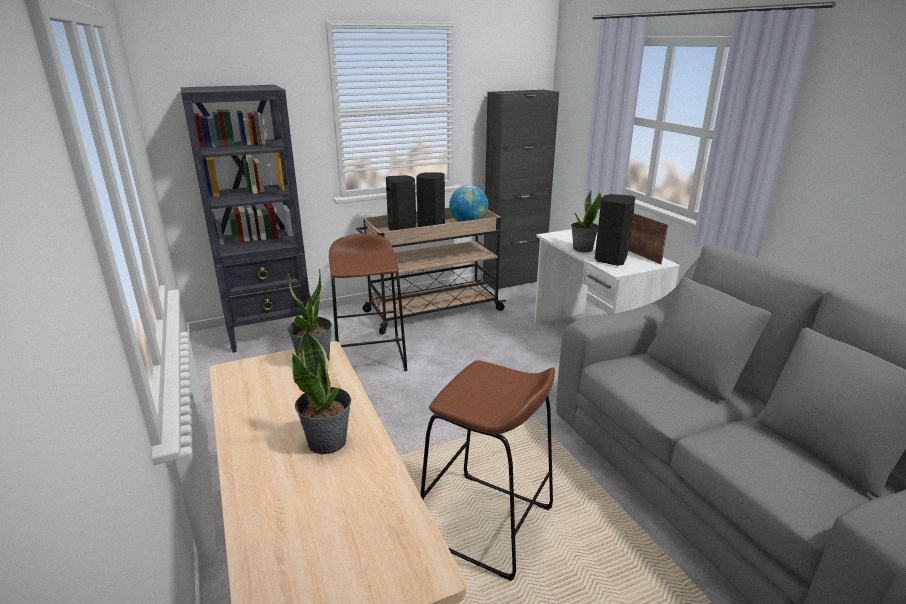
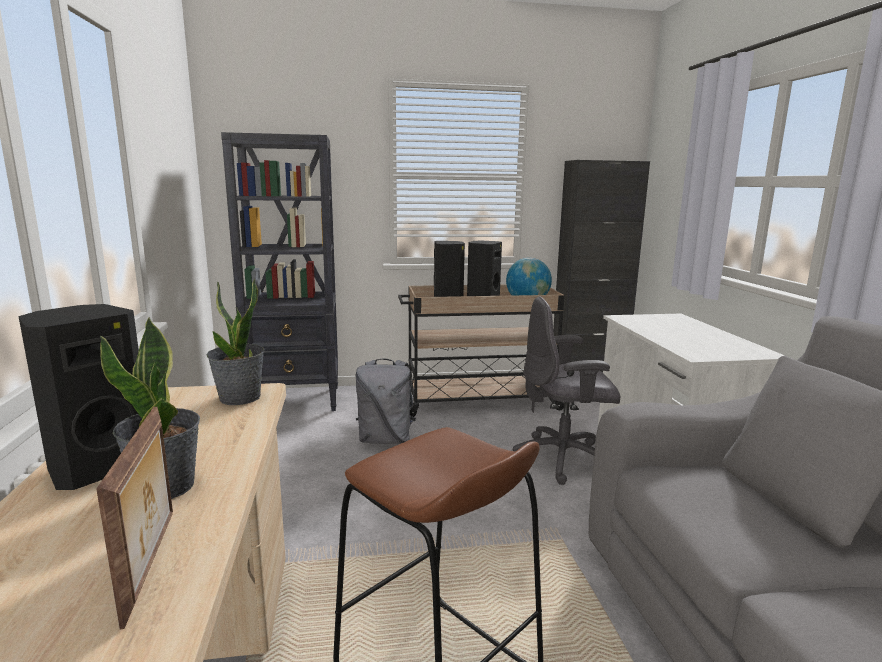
camera: 15 degrees right, 10 degrees down
(370, 358) = (385, 439): brown stool -> grey backpack
(517, 354) = (563, 459): none -> grey office chair
(582, 249) = (656, 332): potted plant -> none
(610, 260) = (690, 345): black speaker -> black speaker (98, 467)
(643, 256) = (739, 345): picture frame -> picture frame (152, 564)

